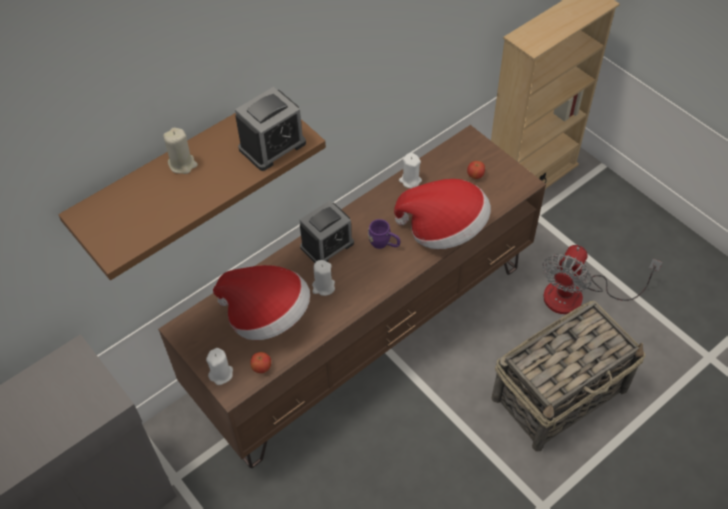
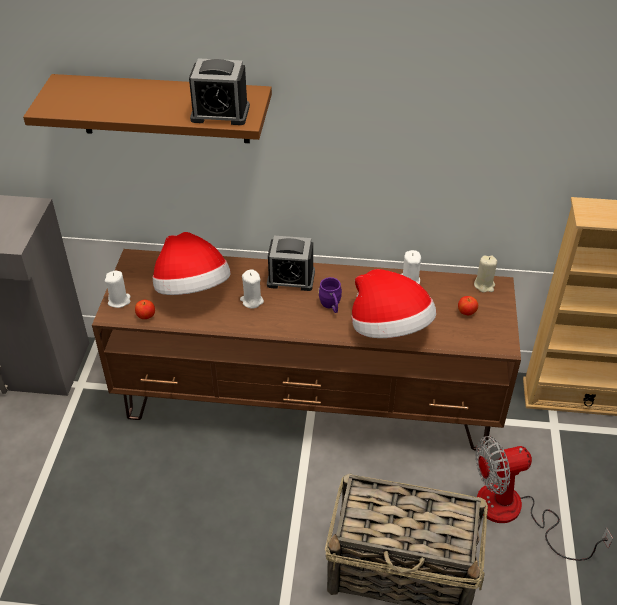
camera: 45 degrees right, 10 degrees down
(182, 164) = (153, 90): beige candle -> beige candle (484, 285)

